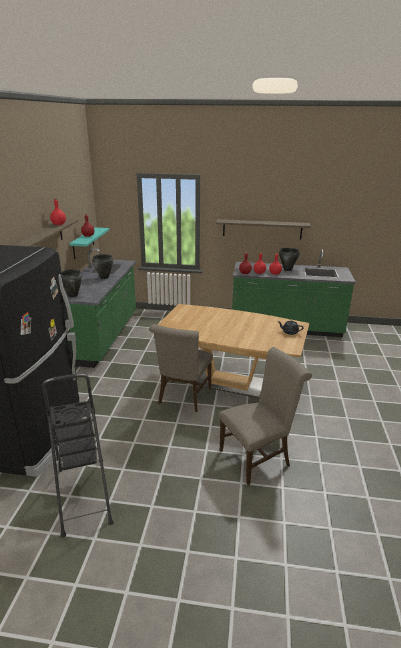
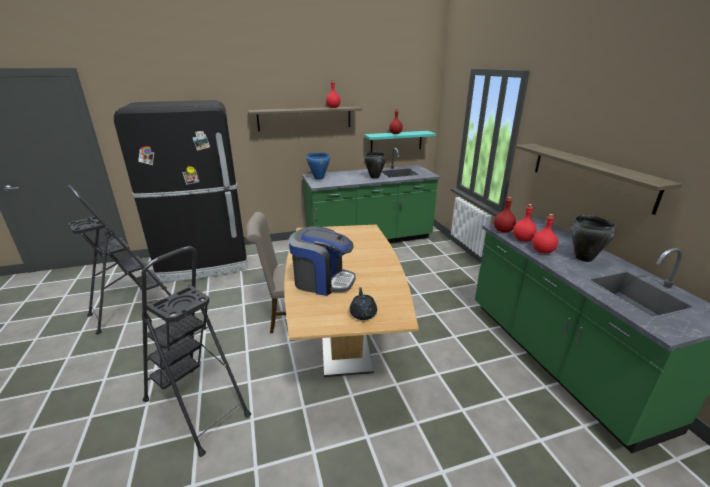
camera: 65 degrees right, 0 degrees up
(72, 295) = (318, 178): black cooking pot -> blue cooking pot
(247, 335) = (322, 281): none -> coffee machine
(258, 456) = (196, 408): beige chair -> step ladder

